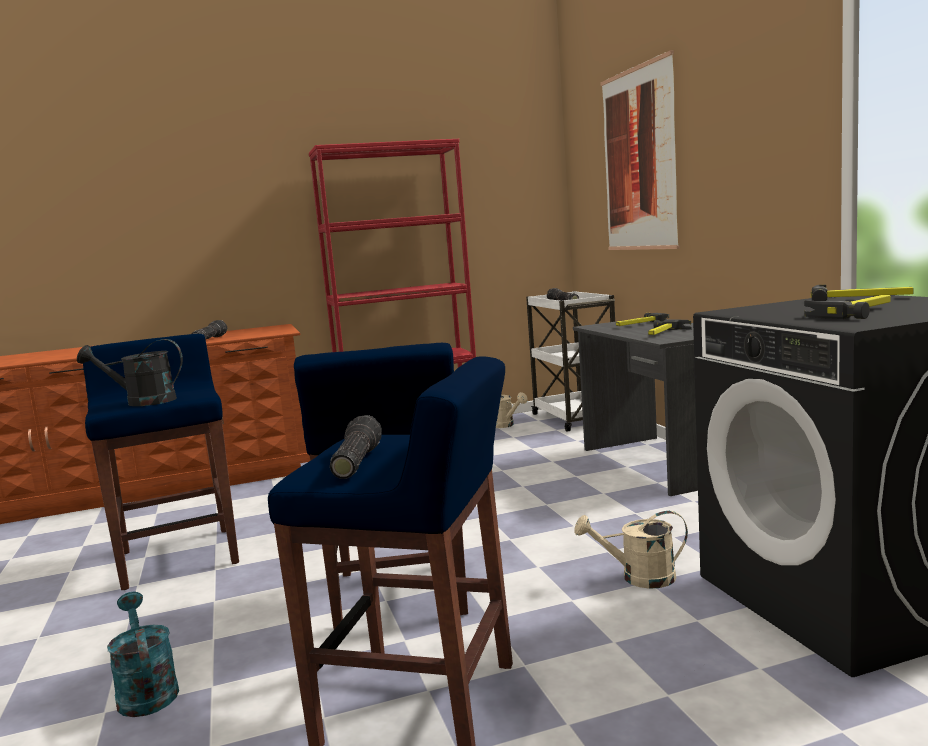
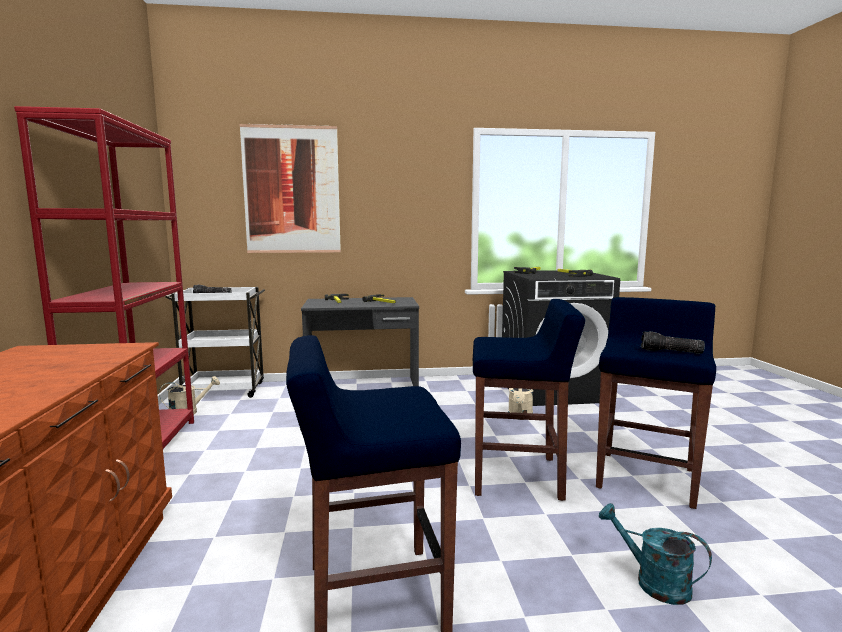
camera: 80 degrees left, 0 degrees up
(142, 402) = (409, 411): black watering can -> none
(146, 691) = (653, 582): turquoise watering can -> turquoise watering can turned 60 degrees clockwise
(209, 339) = (57, 374): flashlight -> none

